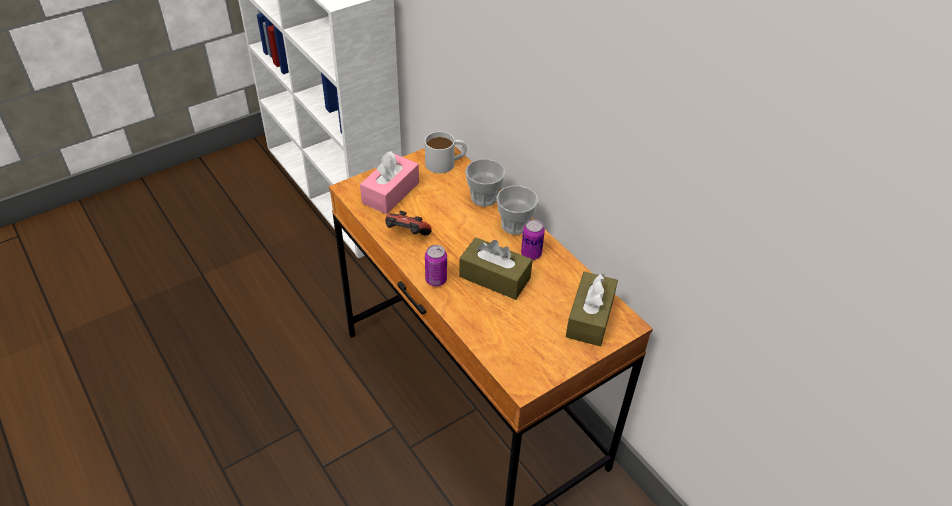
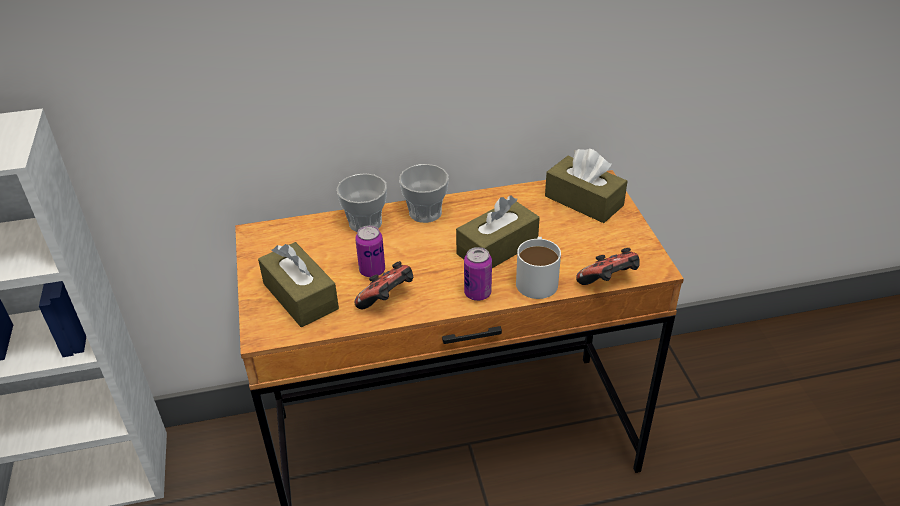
camera: 65 degrees left, 5 degrees down
(390, 193) = (300, 296): pink tissue box -> brown tissue box
(446, 163) = (281, 236): white mug -> white mug (537, 278)
(488, 356) = (609, 282): none -> game controller
(531, 254) = (476, 213): can -> can (372, 270)

